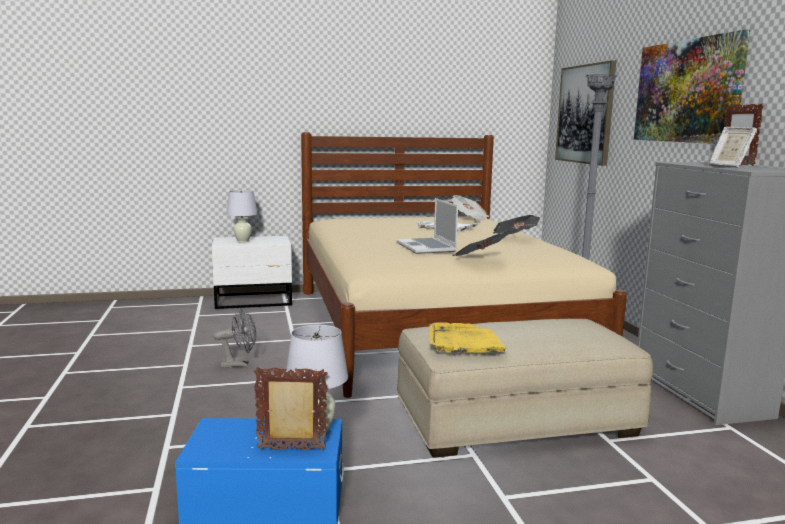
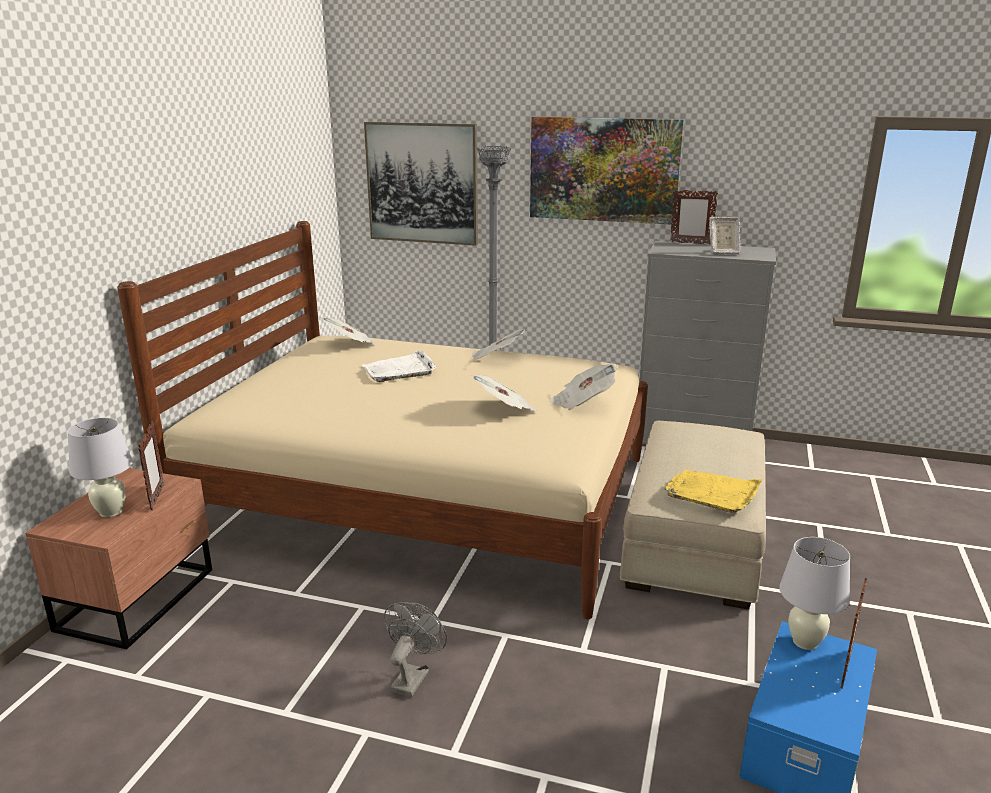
camera: 60 degrees left, 10 degrees up
(254, 301) = (140, 598): white nightstand -> brown nightstand
(264, 243) = (157, 497): none -> picture frame
(427, 247) = (504, 409): laptop -> newspaper

